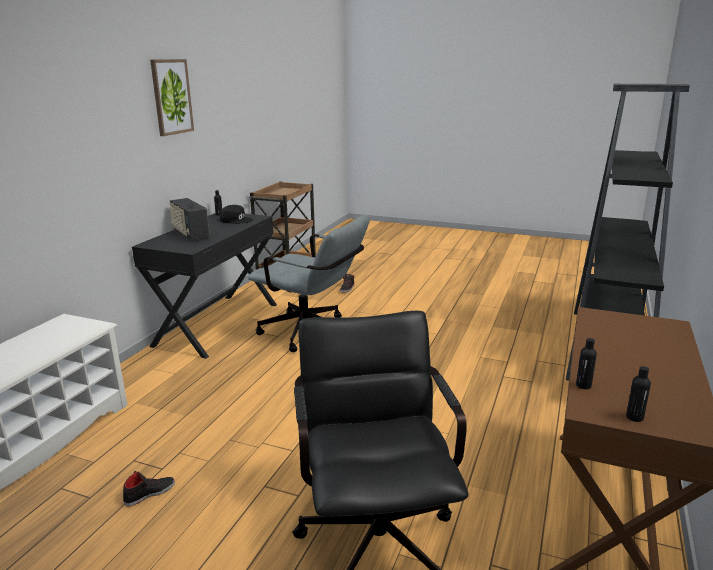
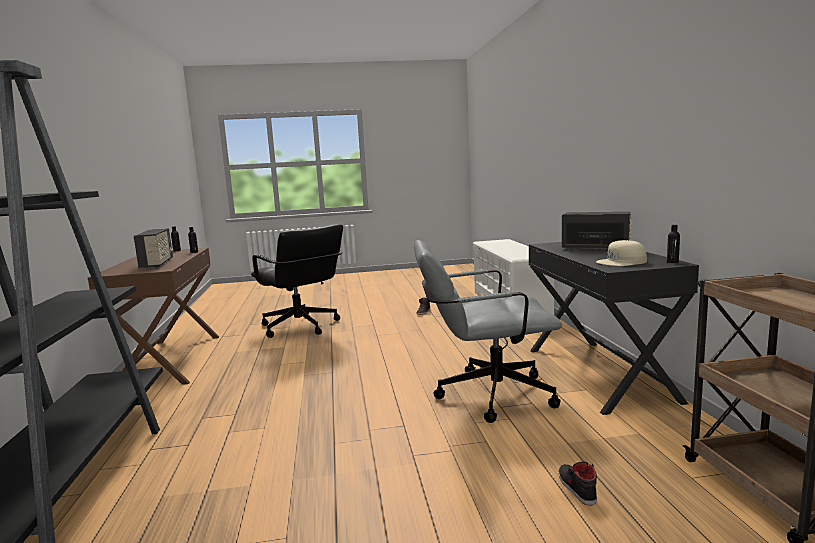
camera: 150 degrees right, 10 degrees down
(171, 97) = (659, 86): picture -> none
(236, 220) = (622, 262): black cap -> beige cap
(618, 339) = (157, 264): none -> radio

